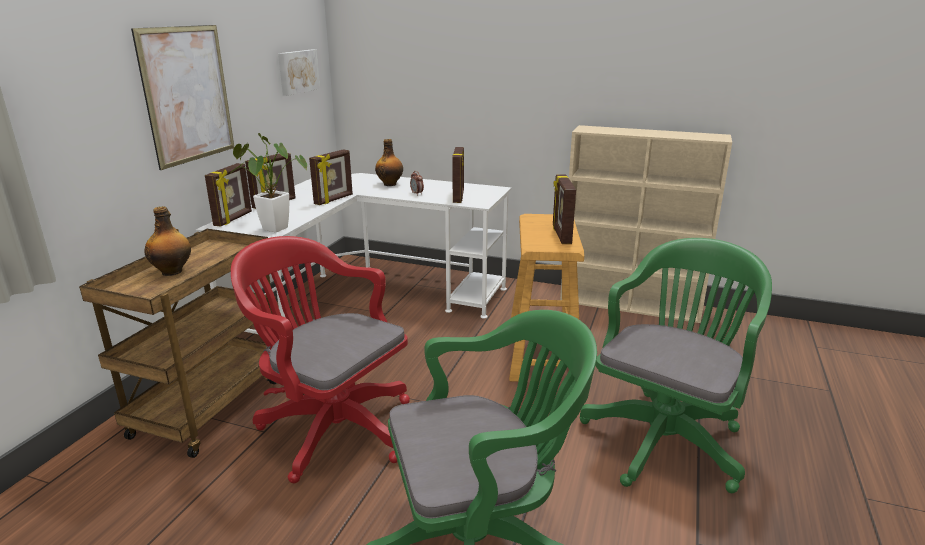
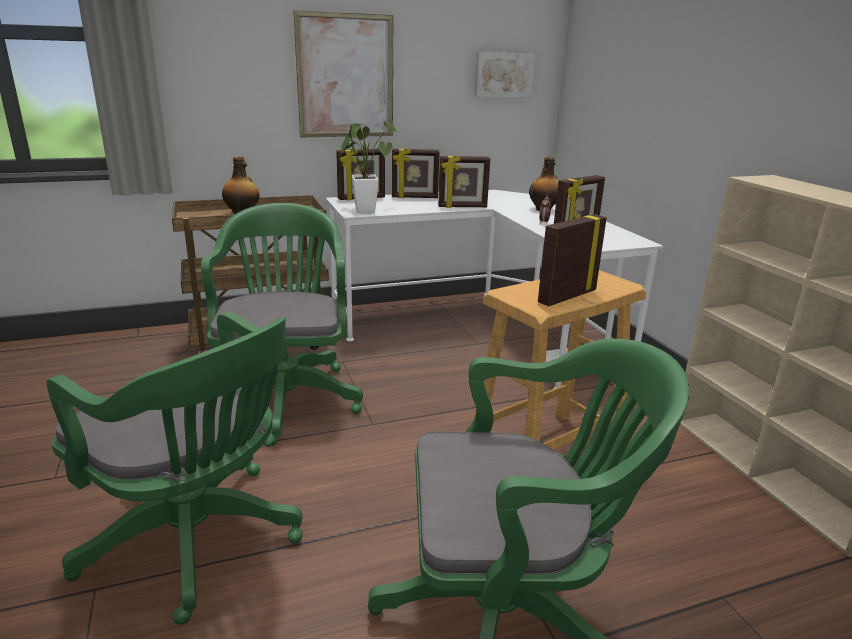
camera: 50 degrees right, 0 degrees up
(331, 427) = (286, 396): red office chair -> green office chair

